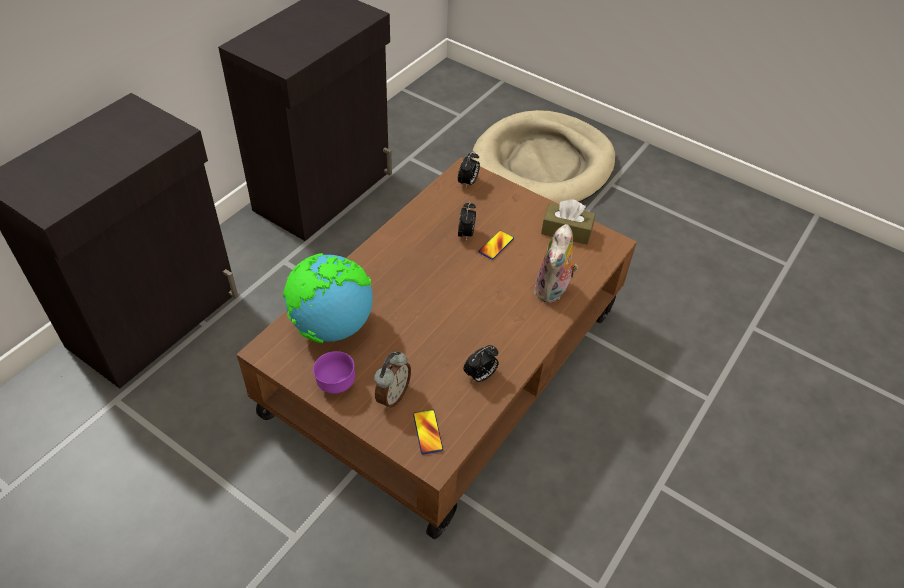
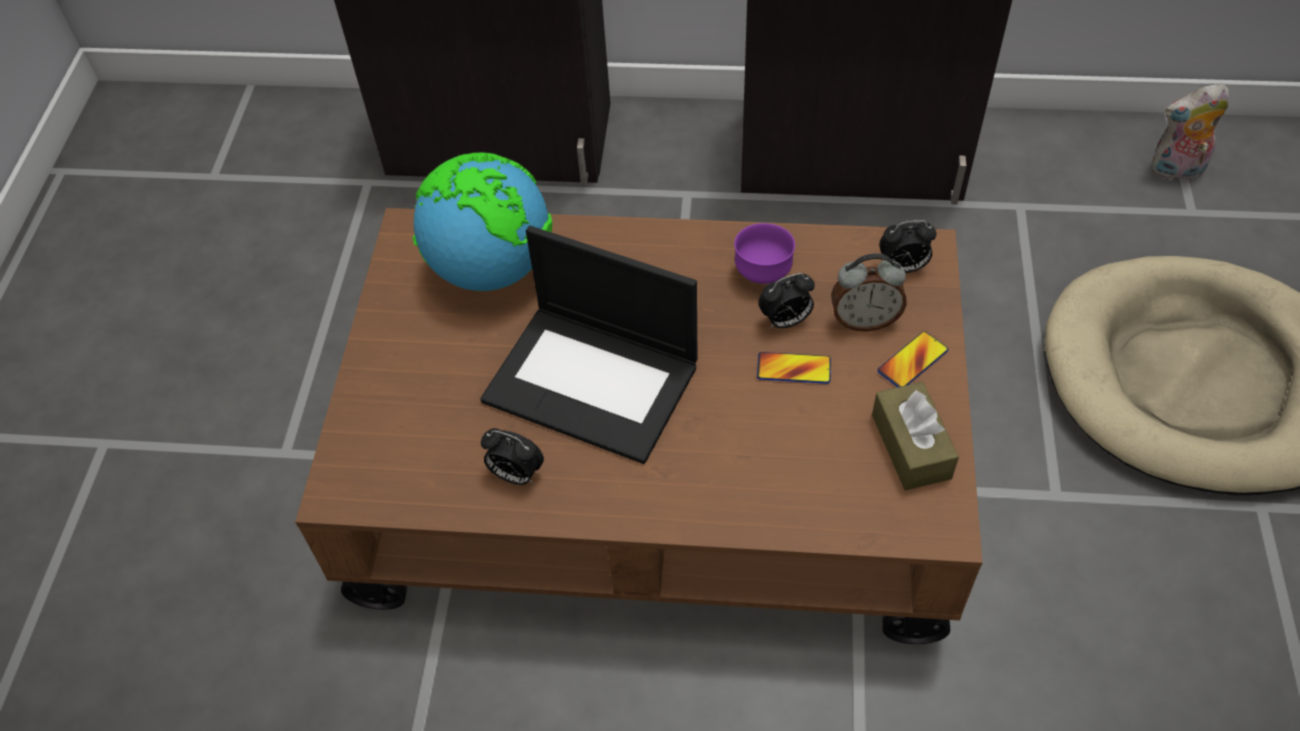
camera: 65 degrees right, 5 degrees up
(336, 384) = (399, 325): purple bowl -> purple bowl (762, 273)
(392, 395) = (417, 392): alarm clock -> alarm clock (864, 320)
(427, 432) = (381, 462): phone -> phone (912, 361)
(445, 319) = (594, 382): none -> laptop
(553, 291) = (756, 489): plush toy -> plush toy (1176, 171)

